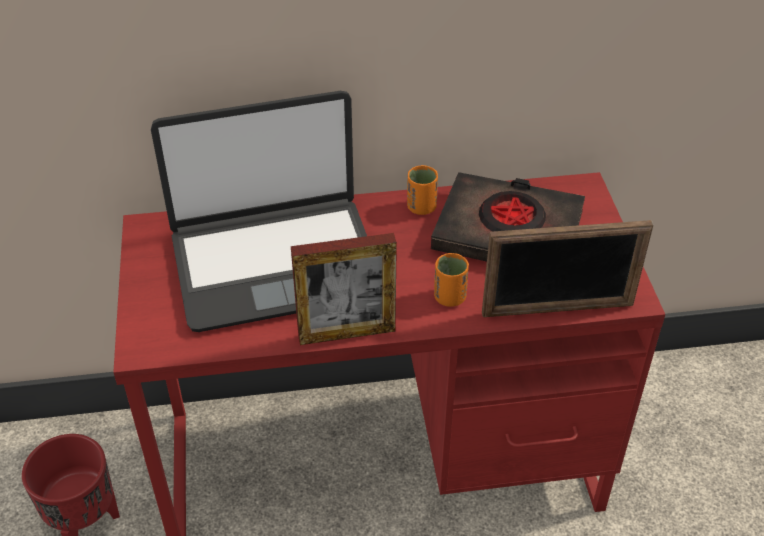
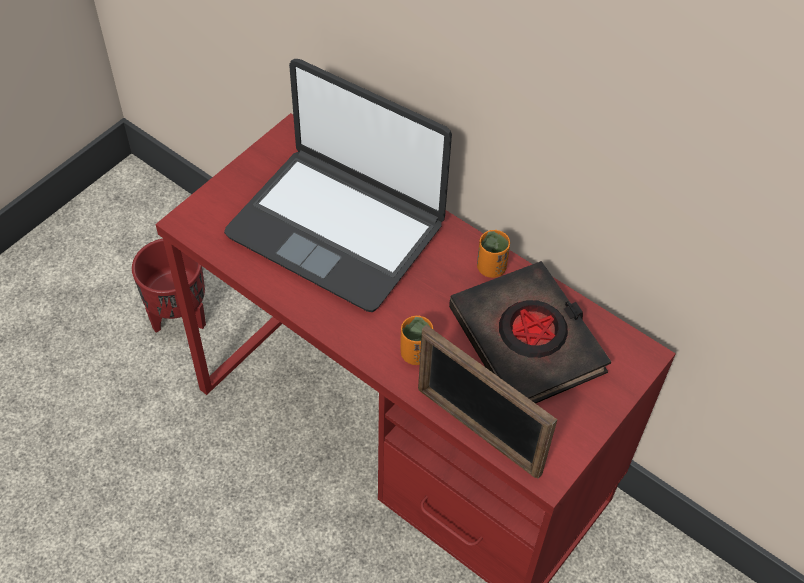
camera: 45 degrees right, 10 degrees up
(346, 333) = (315, 319): picture frame -> none

